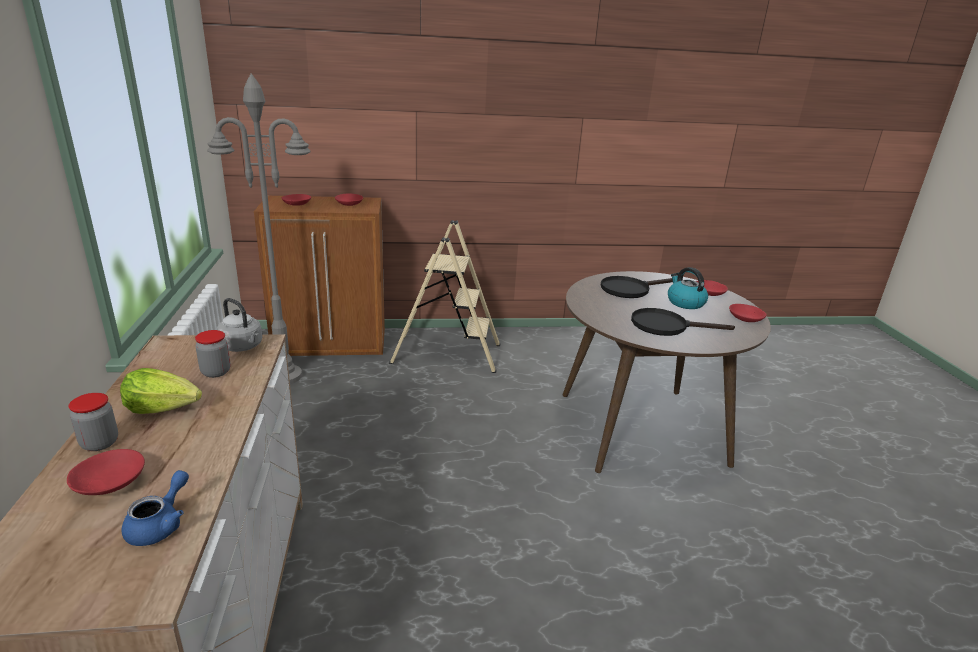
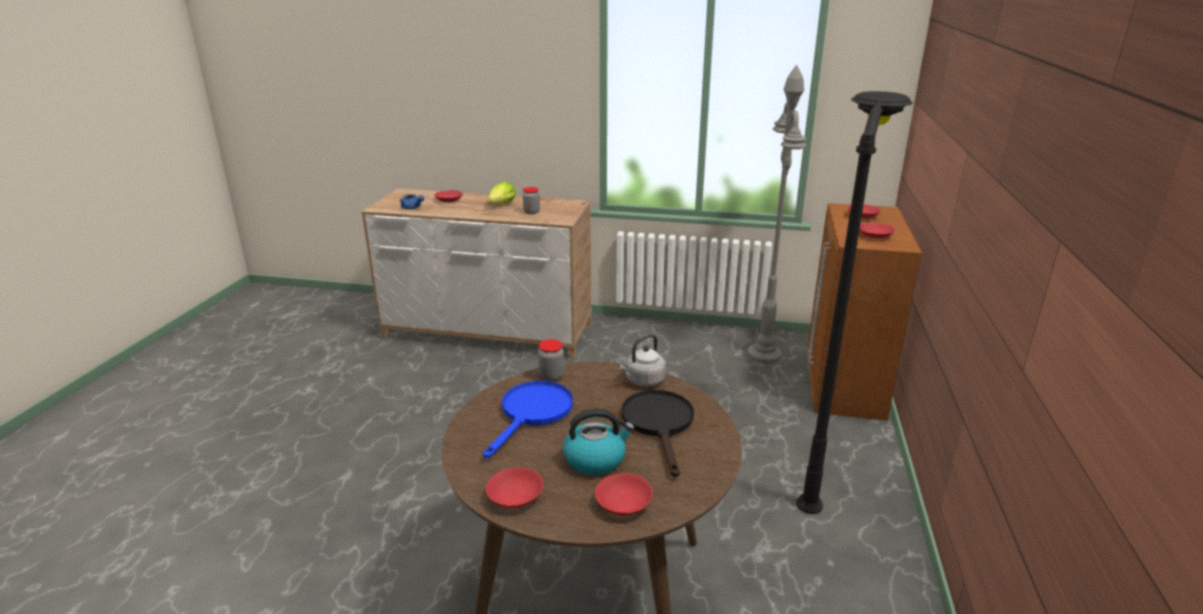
camera: 110 degrees right, 0 degrees up
(100, 443) = (481, 198): jar -> jar (551, 376)
(243, 347) = (560, 216): grey kettle -> grey kettle (643, 381)
(445, 353) = (821, 460): beige step ladder -> black floor lamp
(666, 326) = (532, 413): black frying pan -> blue frying pan

